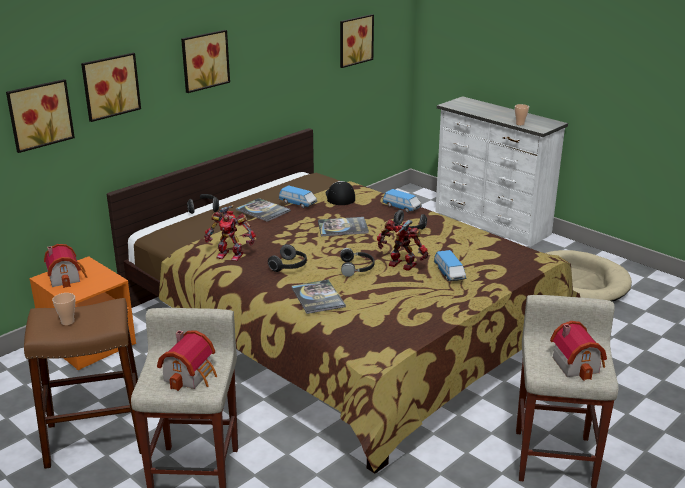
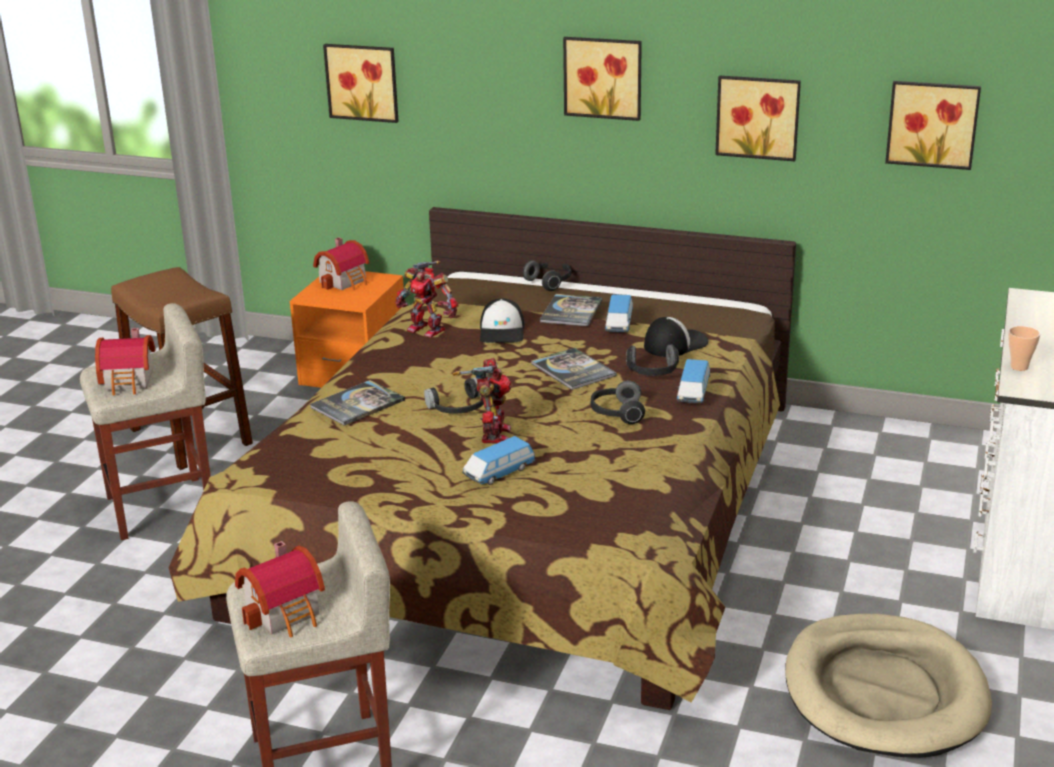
camera: 65 degrees right, 0 degrees up
(67, 322) = (161, 288): cup -> none
(109, 86) = (455, 73): picture -> picture (758, 116)
(230, 255) = (427, 329): toy robot -> toy robot turned 45 degrees counterclockwise
(266, 234) = (502, 332): none -> cap
(289, 267) = (425, 368): headphones -> headphones (653, 373)

